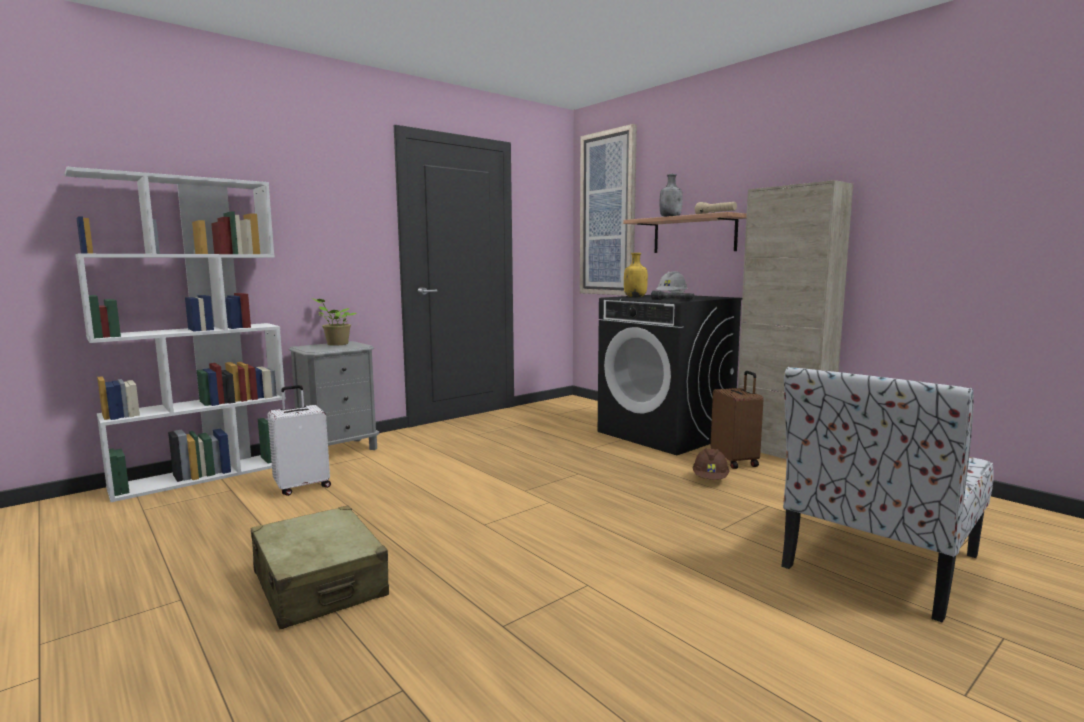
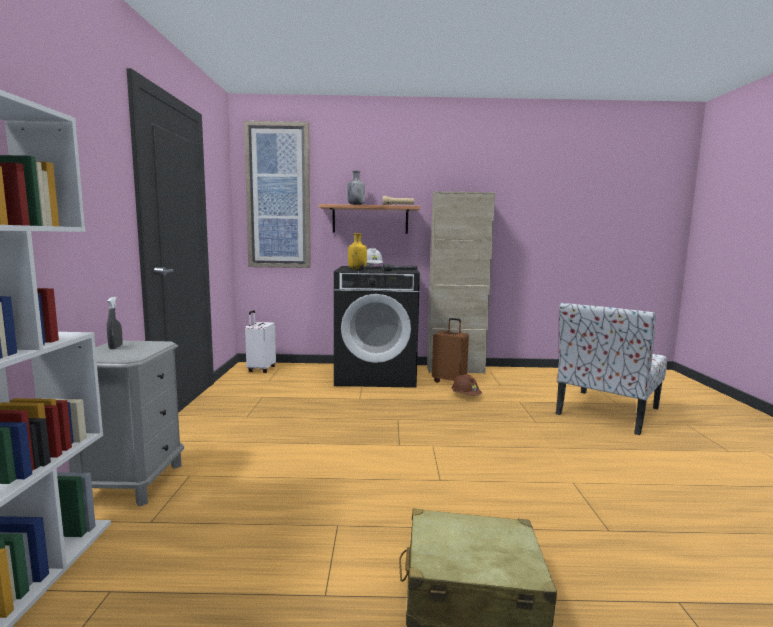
camera: 50 degrees left, 0 degrees up
(302, 487) = (204, 536): white suitcase -> white suitcase (261, 369)
(336, 344) = (115, 347): potted plant -> grey spray bottle
(878, 563) = (606, 412): chair -> chair turned 45 degrees clockwise

